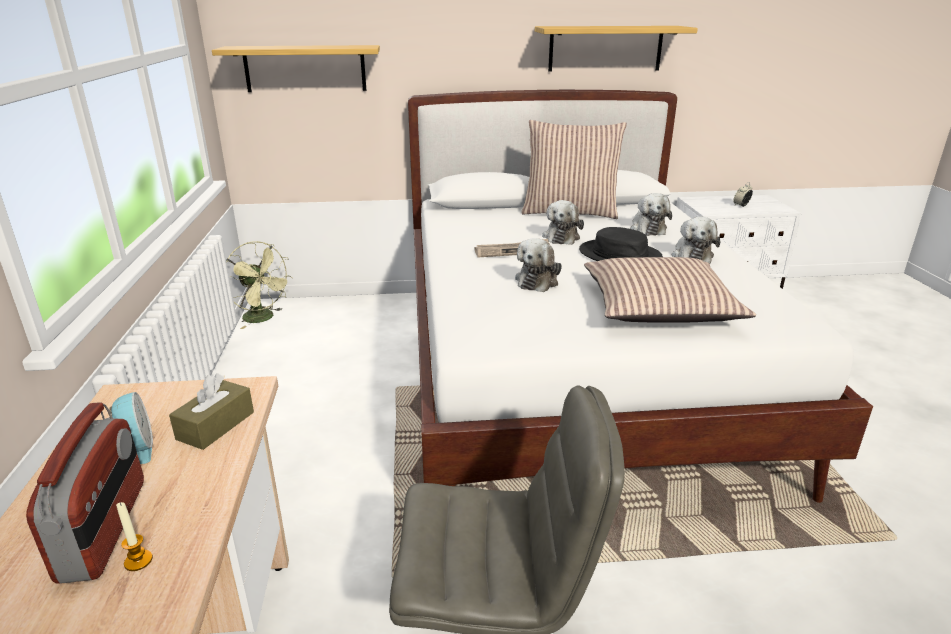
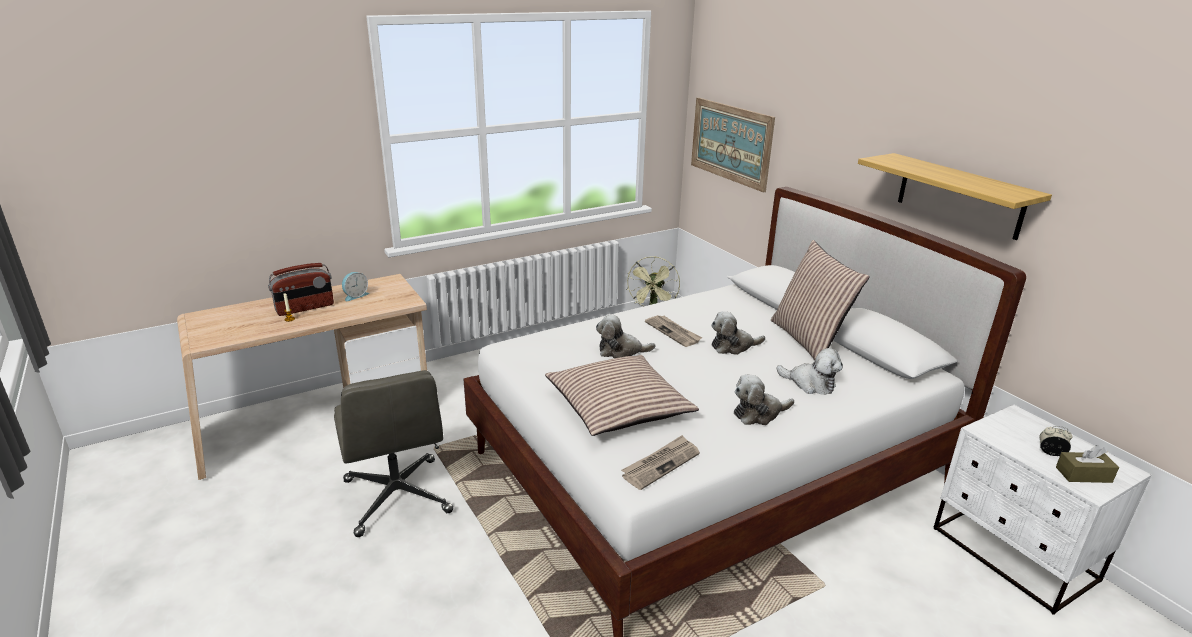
camera: 65 degrees right, 0 degrees up
(216, 425) = (377, 304): brown tissue box -> brown tissue box (1083, 475)
(305, 68) = (730, 142): shelf -> picture
(620, 255) = (715, 377): black hat -> none
(647, 228) = (810, 384): plush toy -> plush toy turned 120 degrees counterclockwise
(775, 310) = (660, 464): none -> newspaper

